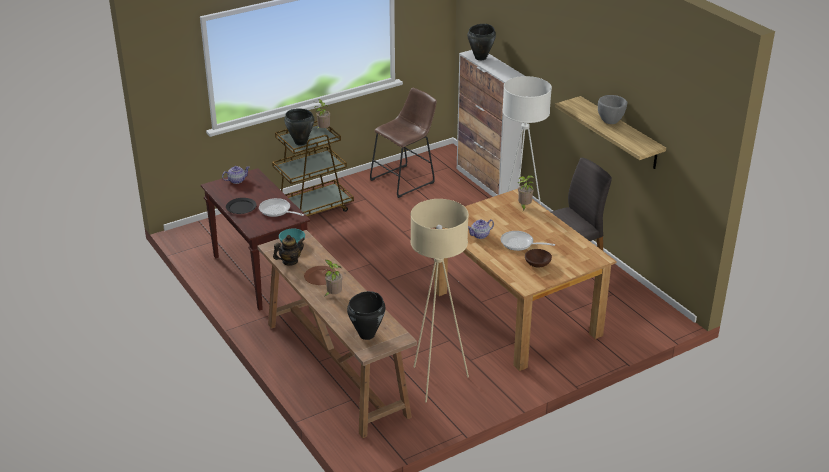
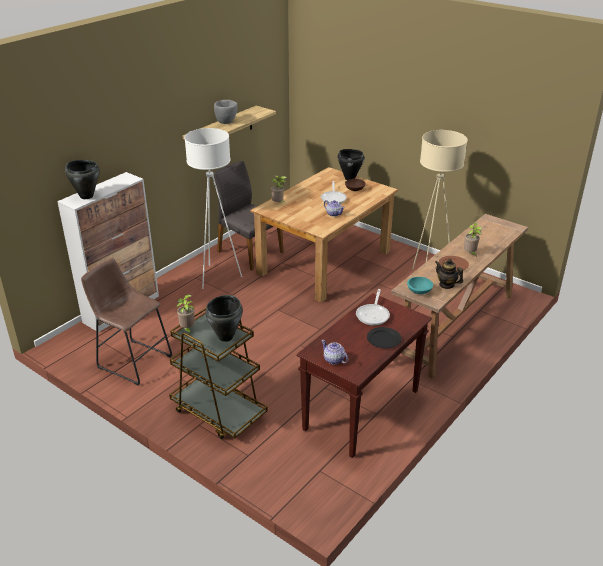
camera: 110 degrees left, 0 degrees up
(367, 335) = (499, 231): black cooking pot -> black cooking pot (349, 178)

